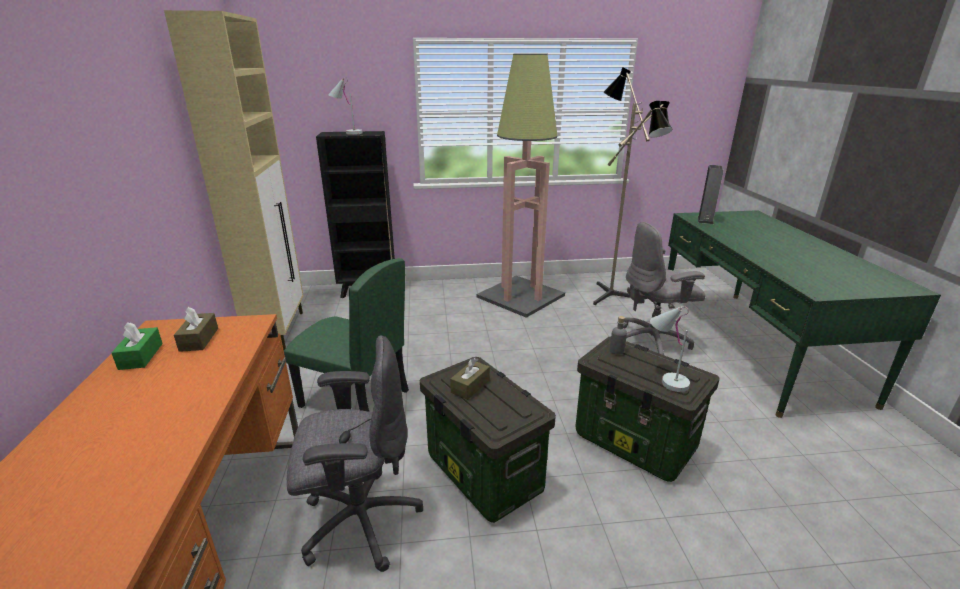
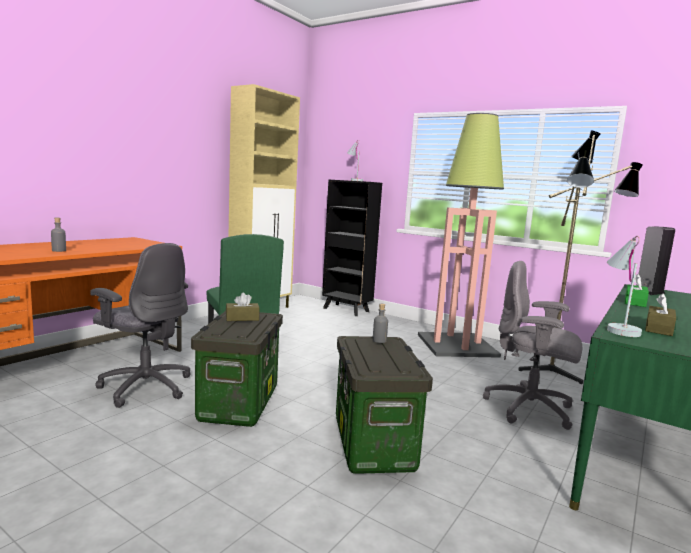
camera: 40 degrees right, 15 degrees down
(141, 356) = (104, 241): green tissue box -> green tissue box (635, 302)
(165, 422) = (59, 250): none -> grey bottle
(199, 339) = (133, 243): brown tissue box -> brown tissue box (658, 329)
(664, 378) = (377, 360): white table lamp -> white table lamp (617, 328)

